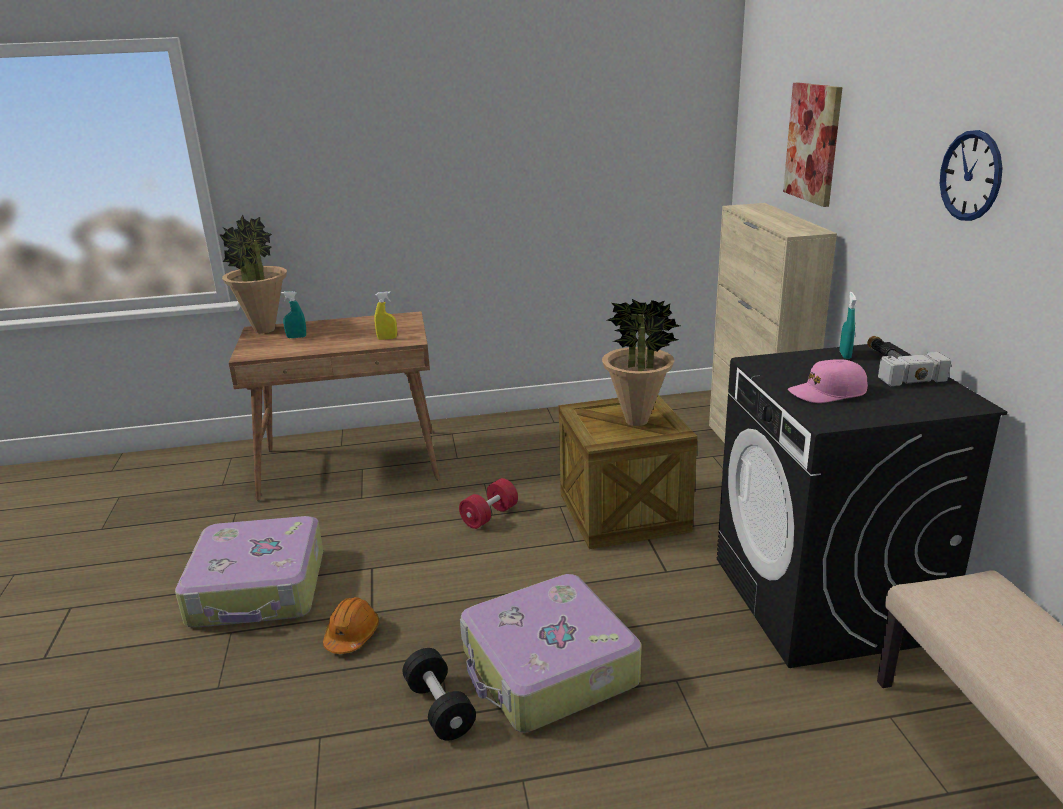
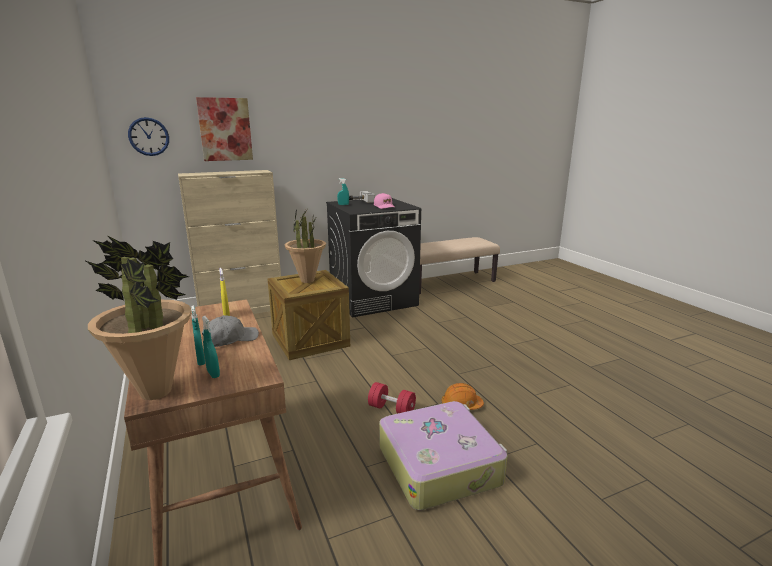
camera: 105 degrees left, 5 degrees down
(270, 342) = (213, 374): none -> turquoise spray bottle
(327, 343) = (230, 339): none -> grey cap
(439, 708) = (491, 367): black dumbbell -> none
(489, 516) = (318, 381): red dumbbell -> red dumbbell (391, 409)
(548, 669) = (449, 346): suitcase -> none
(970, 176) = (347, 126): wall clock -> wall clock (149, 136)

